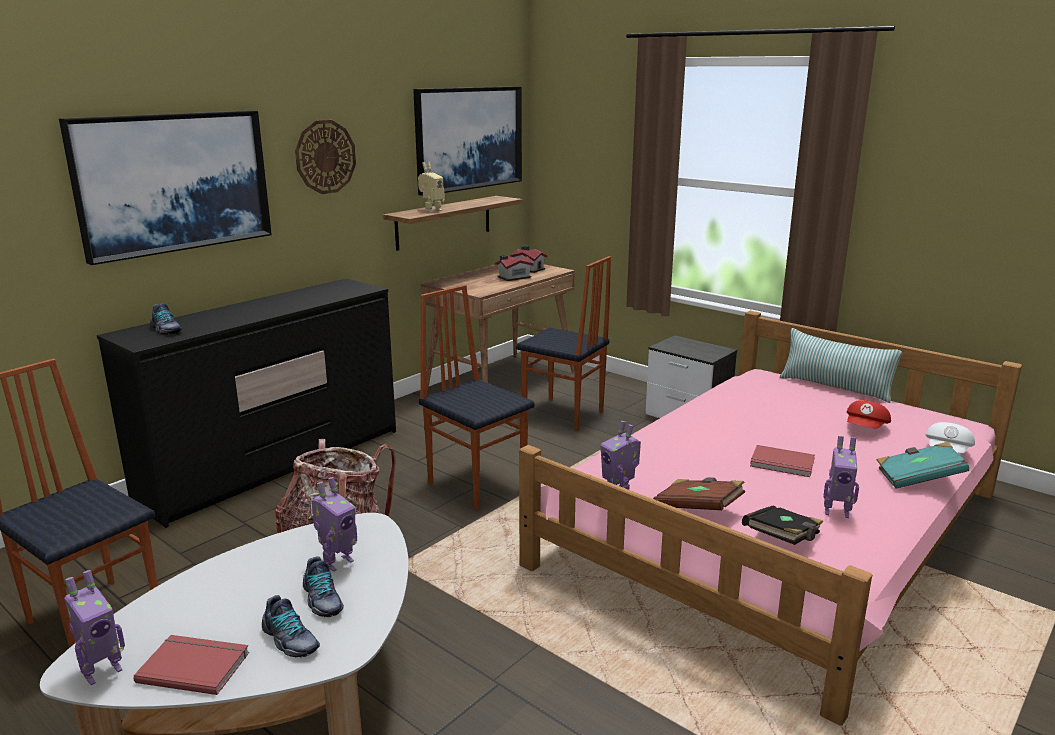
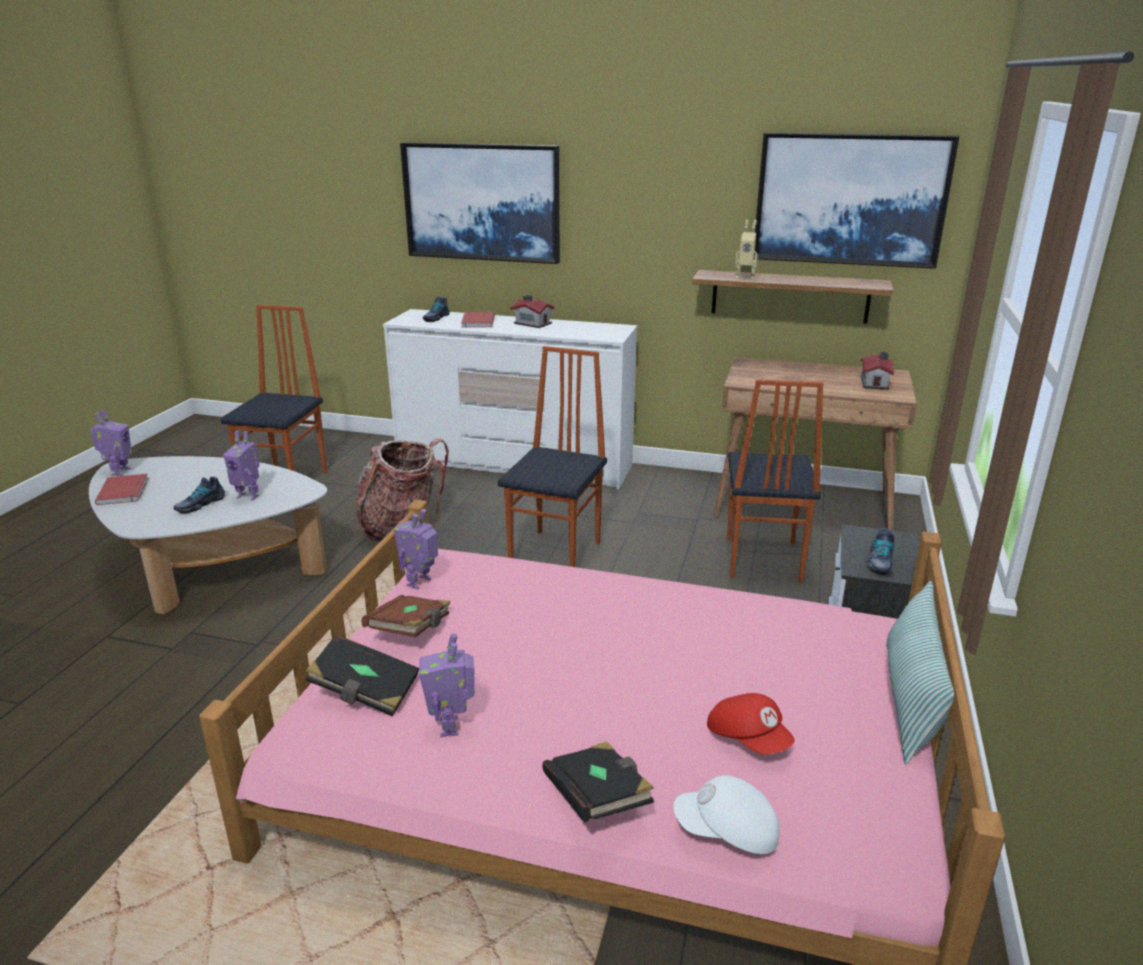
camera: 65 degrees right, 5 degrees up
(102, 672) = (119, 472): toy robot -> toy robot turned 105 degrees counterclockwise
(275, 464) = (514, 464): black dresser -> white dresser
(289, 640) = (152, 508): shoe -> shoe (879, 562)
(325, 157) = (633, 198): wall clock -> none
(513, 277) = (824, 383): toy house -> toy house (532, 323)
(782, 464) = (562, 673): red book -> red book (476, 322)
(866, 428) = (749, 738): red cap -> red cap turned 135 degrees counterclockwise
(918, 479) = (598, 798): turquoise book -> black book

